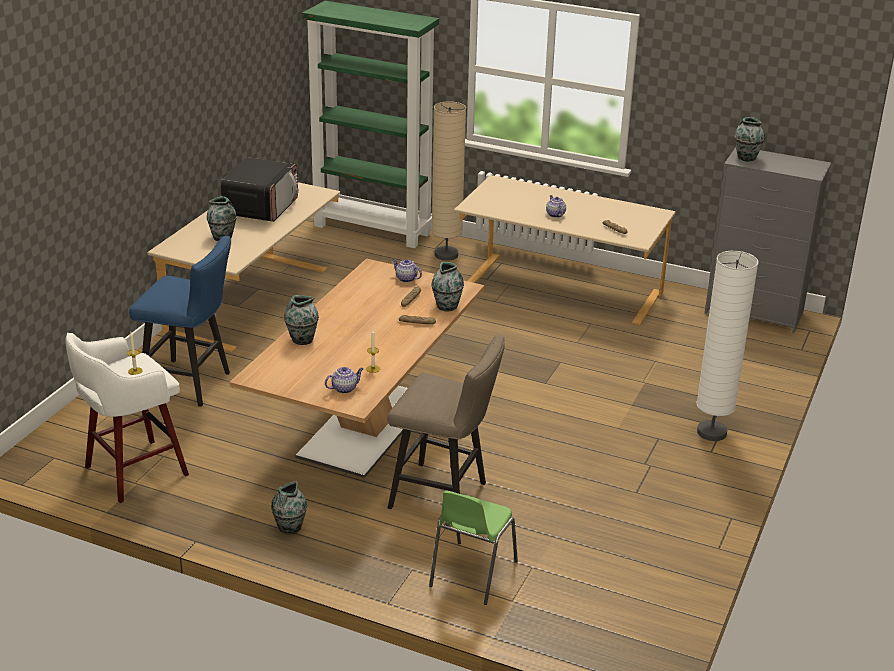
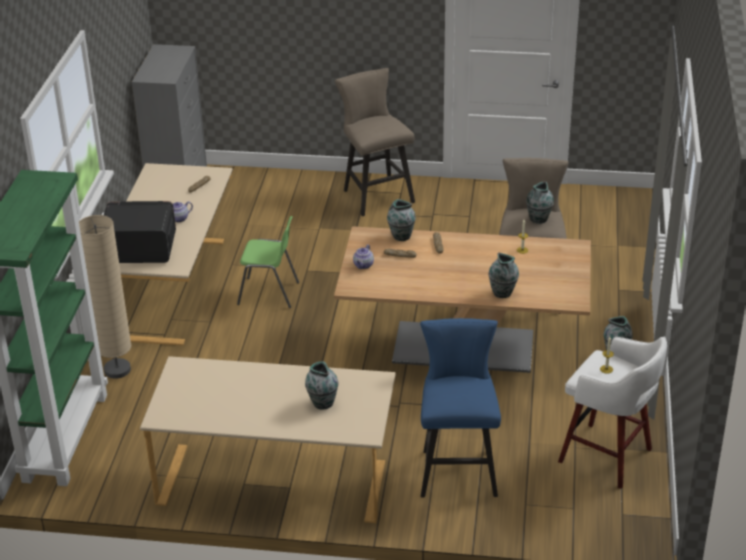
camera: 105 degrees left, 5 degrees up
(261, 207) = (235, 398): microwave -> microwave (139, 249)
(344, 388) = (559, 256): teapot -> none
(471, 574) = (604, 265): green chair -> green chair (269, 293)
(711, 432) = (375, 194): white floor lamp -> beige stool
(746, 158) = (159, 76): vase -> vase (538, 219)

